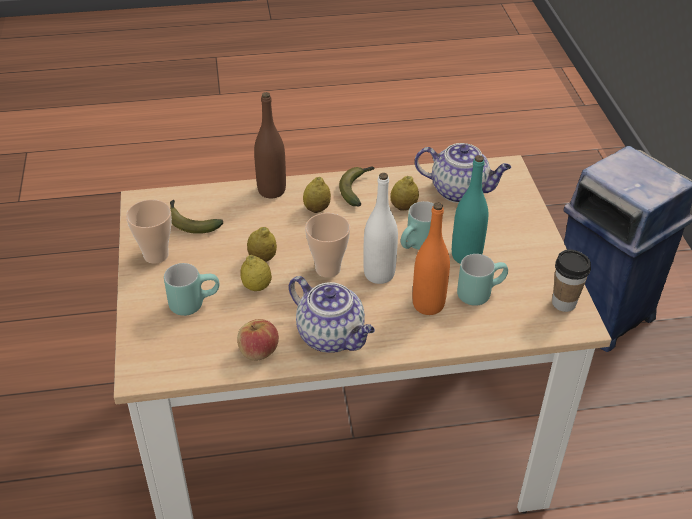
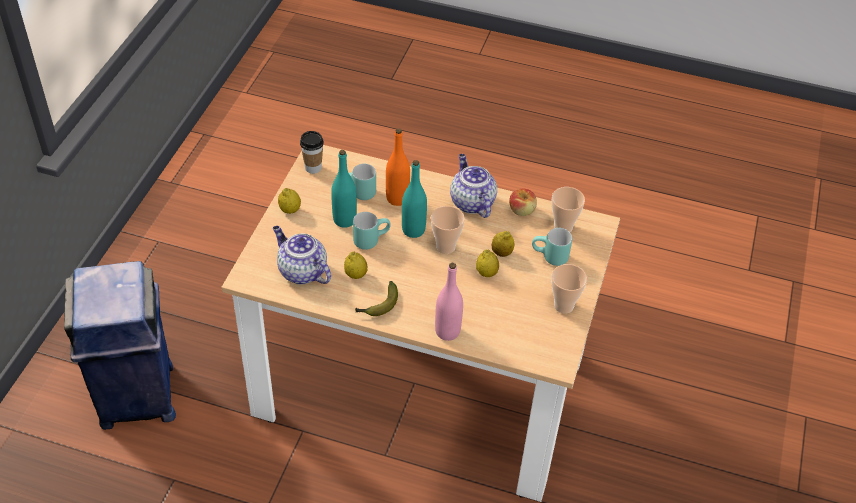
camera: 155 degrees left, 5 degrees up
(190, 222) = (527, 326): banana -> none
(191, 349) = (563, 227): none -> cup
(271, 190) = (447, 331): brown bottle -> pink bottle
(317, 209) = (422, 299): lemon -> lemon (290, 210)
(379, 274) = (413, 230): white bottle -> turquoise bottle

